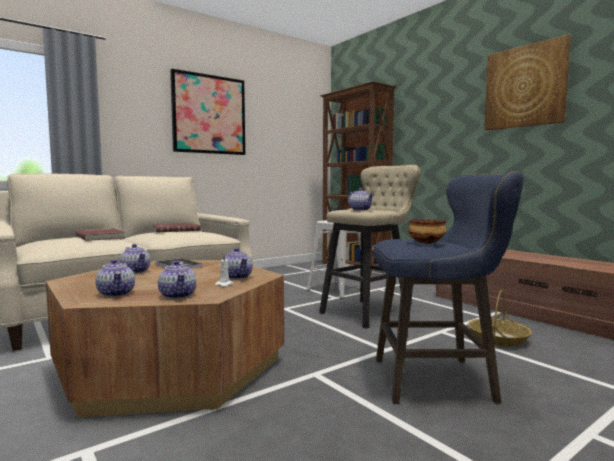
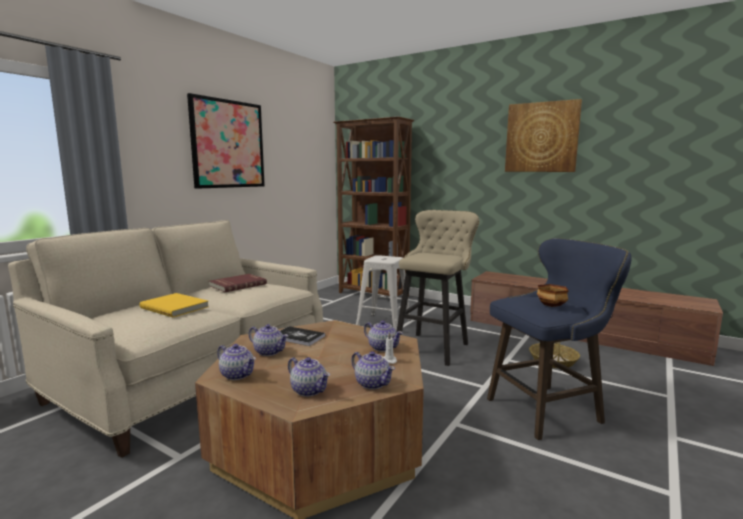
camera: 20 degrees left, 5 degrees up
(101, 236) = (175, 307): red book -> yellow book
(360, 210) = (433, 257): teapot -> teapot (238, 375)

